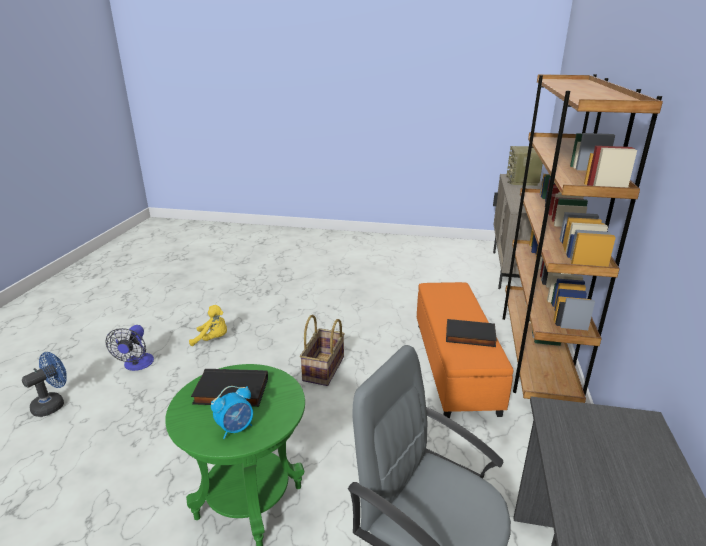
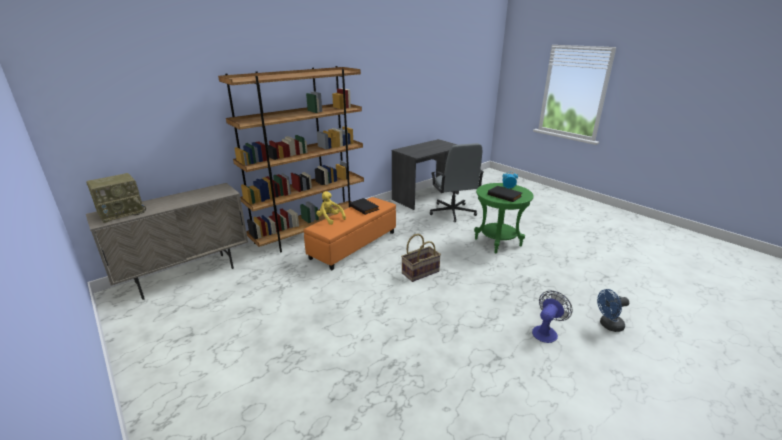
camera: 140 degrees left, 0 degrees up
(213, 339) = (478, 328): yellow plush toy -> yellow plush toy (330, 219)

